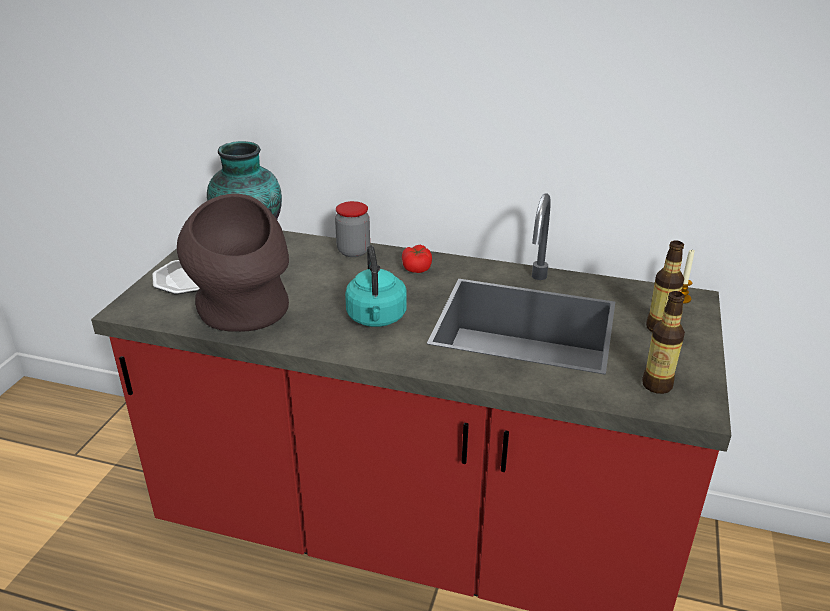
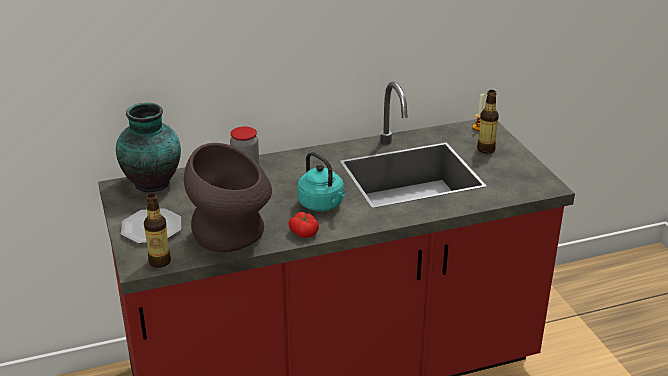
camera: 35 degrees left, 0 degrees up
(417, 267) = (303, 163): tomato -> tomato (304, 232)
(657, 385) = (517, 182): bottle -> bottle (160, 261)

